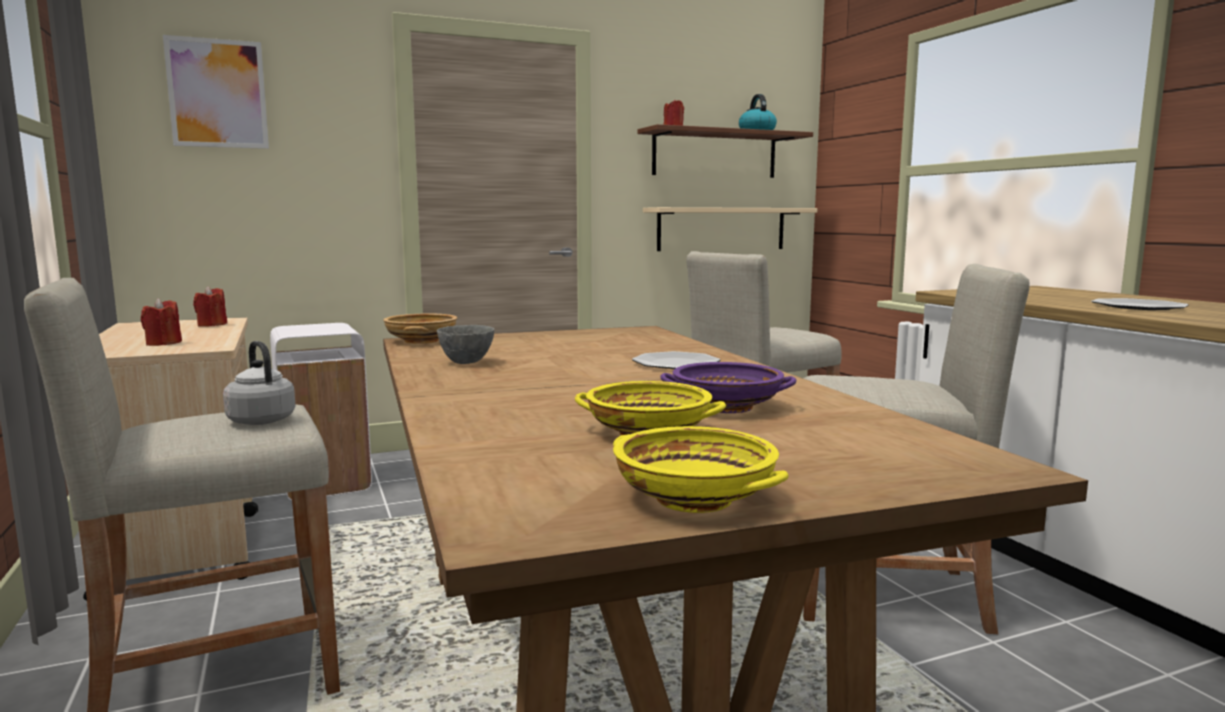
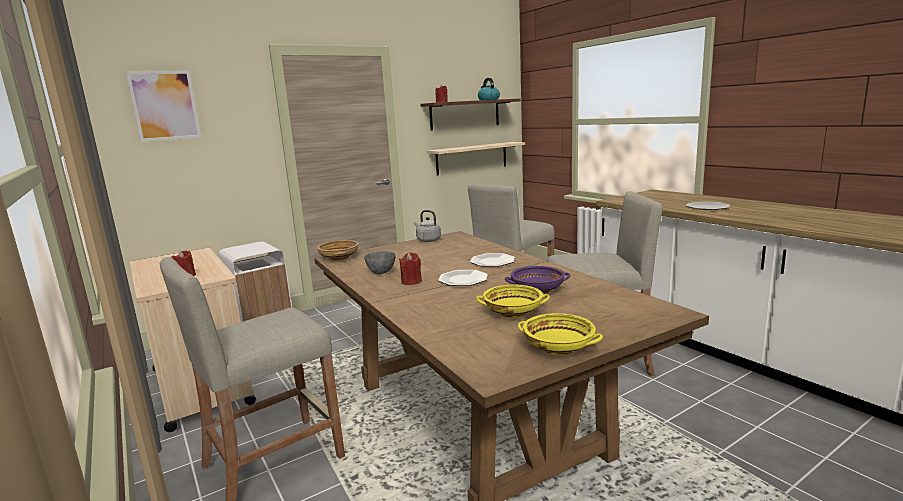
camera: 10 degrees left, 5 degrees up
(212, 325) = (196, 257): red candle -> red candle (411, 281)
(260, 420) = (286, 322): grey kettle -> grey kettle (427, 240)
(599, 381) = (463, 279): none -> plate

